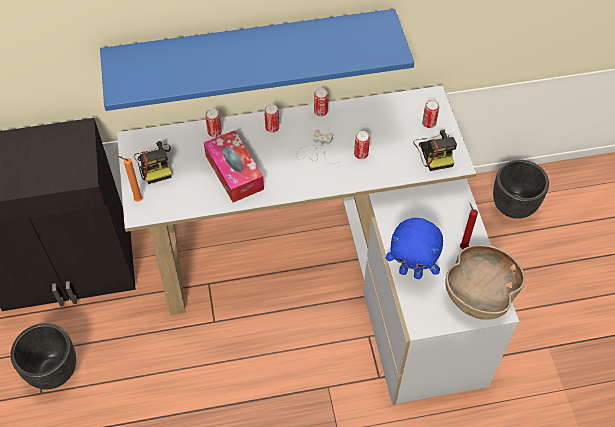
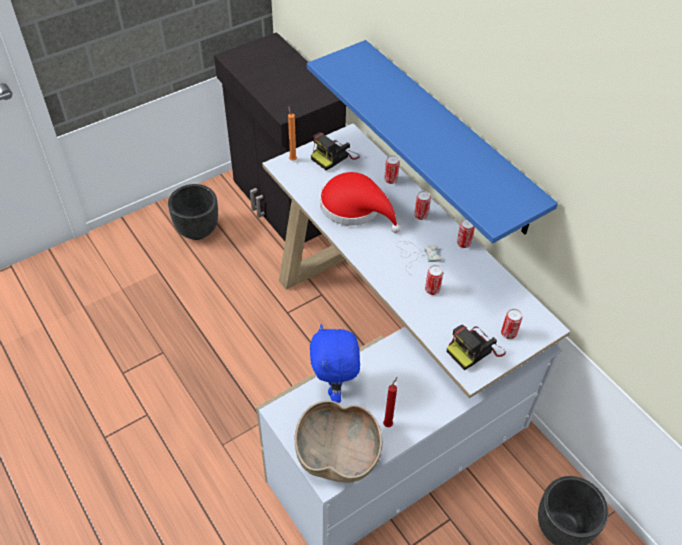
camera: 65 degrees right, 5 degrees down
(234, 172) = (355, 207): tissue box -> red hat

